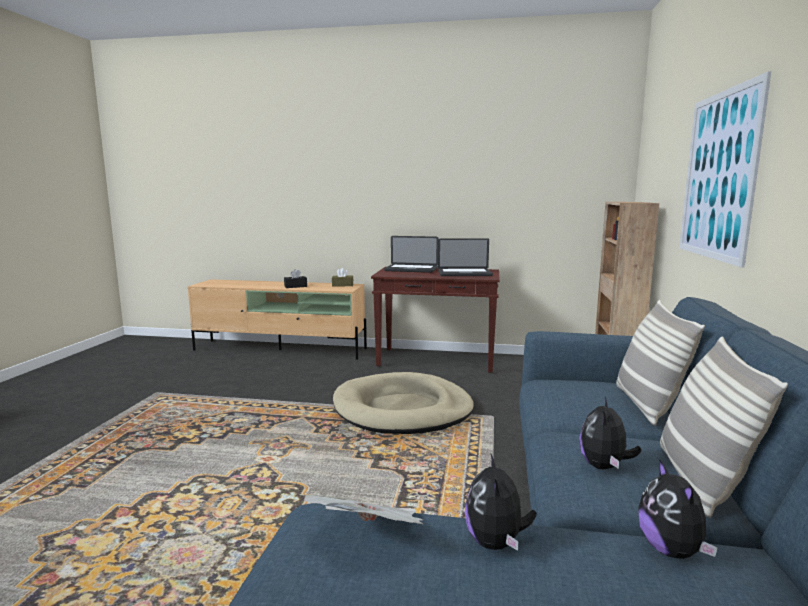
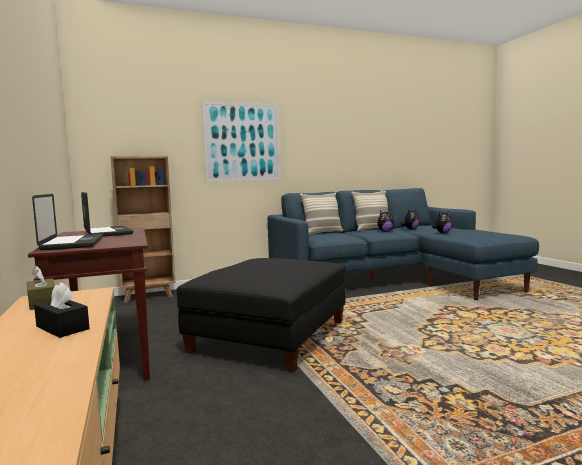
camera: 120 degrees left, 5 degrees down
(370, 537) = (469, 237): newspaper -> none
(402, 409) = (269, 336): beige dog bed -> black ottoman

